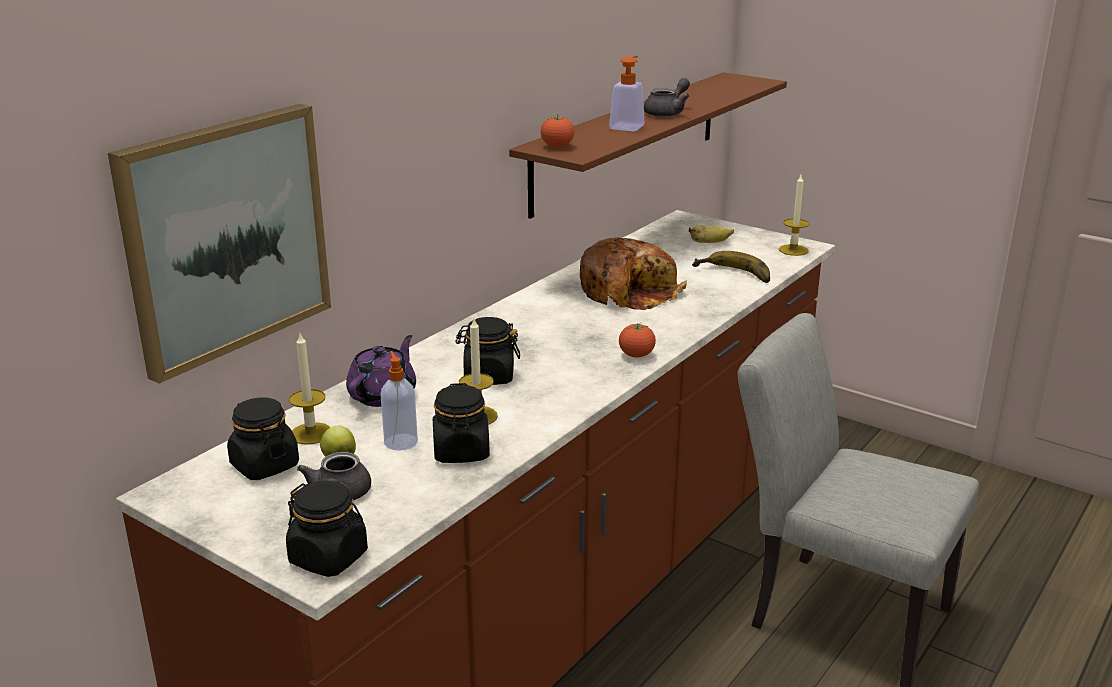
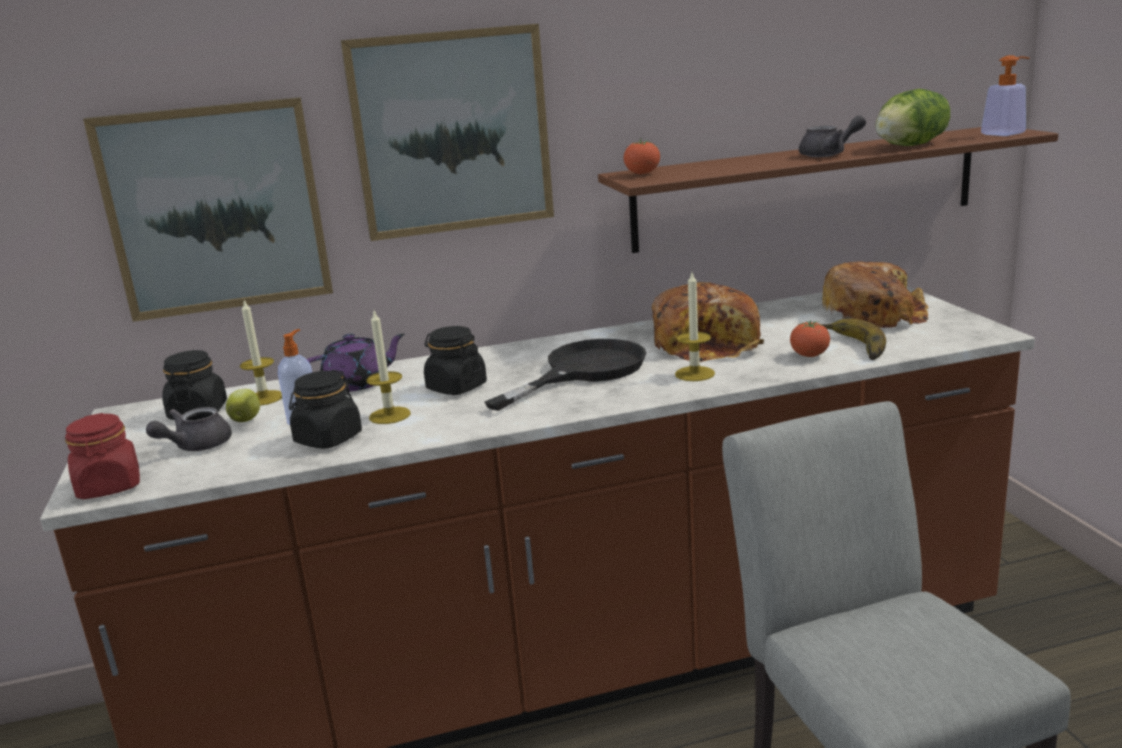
camera: 40 degrees right, 5 degrees down
(329, 557) = (109, 486): black jar -> red jar
(412, 124) = (451, 132): none -> picture
(573, 337) = (583, 371): none -> black frying pan
(628, 126) = (757, 162): soap dispenser -> soap dispenser (1007, 133)
(636, 355) = (610, 398): tomato -> tomato (809, 356)
(709, 243) = (875, 314): banana -> bread
(711, 100) = (911, 146): none -> lettuce
(793, 250) = (966, 334): candle -> candle (694, 374)

